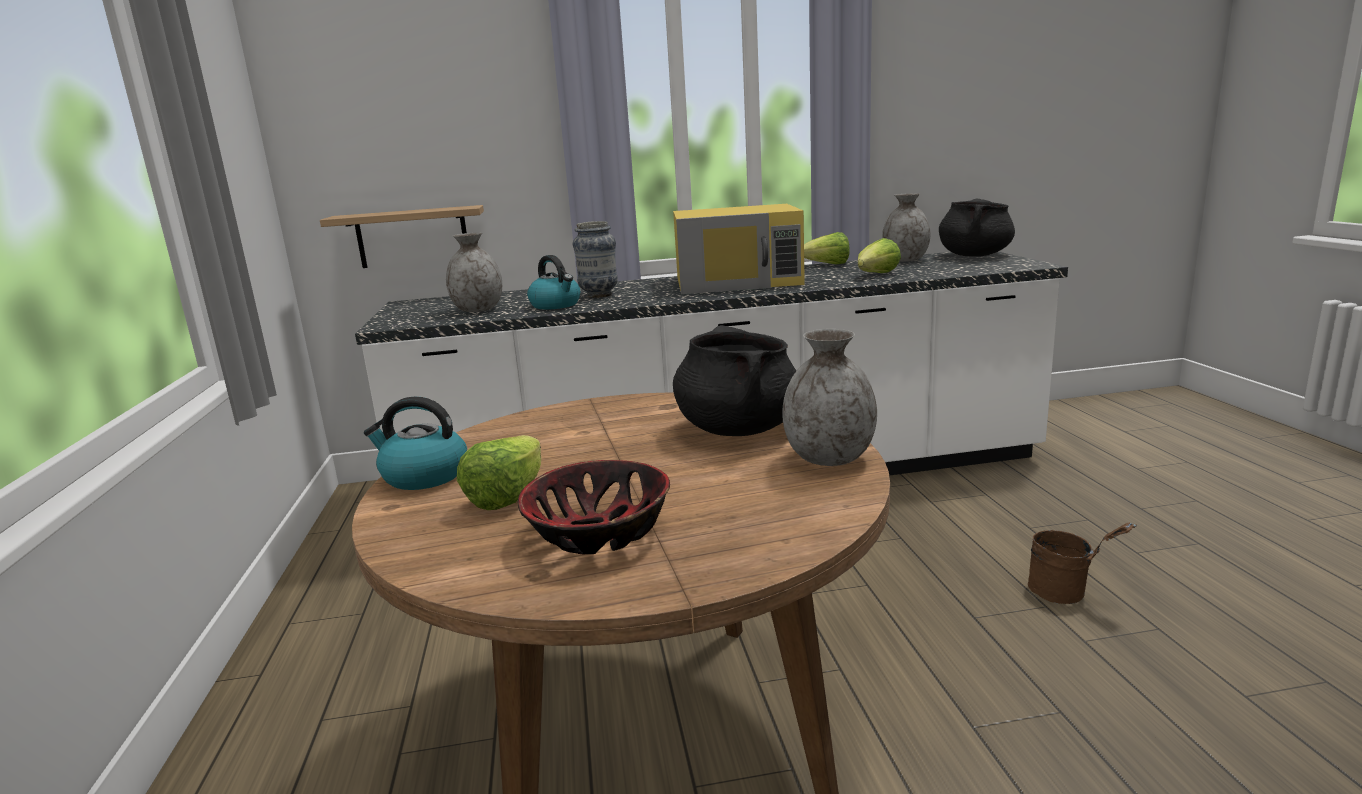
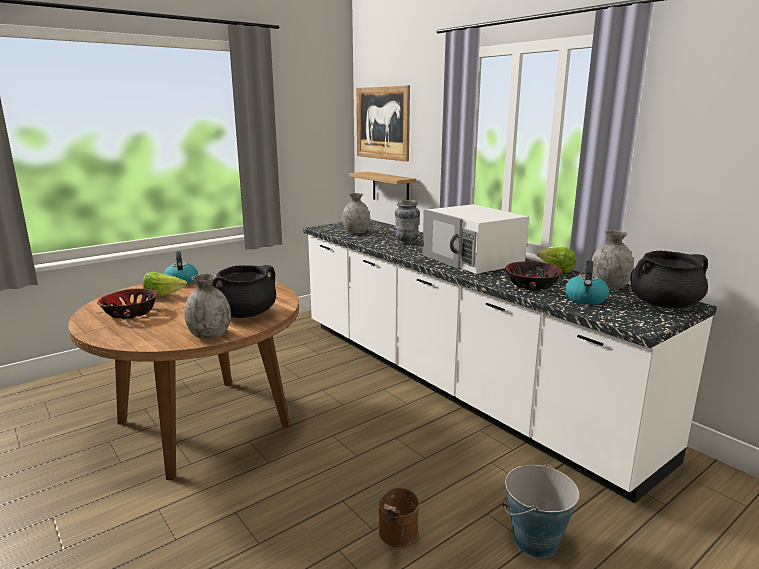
camera: 60 degrees right, 0 degrees up
(365, 112) = (382, 123): none -> picture
(556, 305) = (376, 241): kettle -> kettle (585, 299)
(738, 281) = (472, 259): yellow microwave -> white microwave
(876, 275) = (532, 285): lettuce -> bowl
(1082, 515) = (535, 541): none -> bucket

